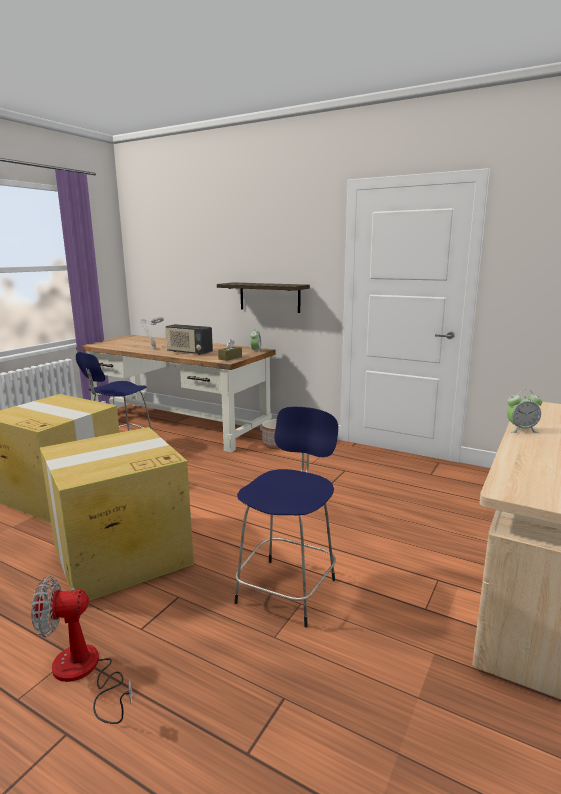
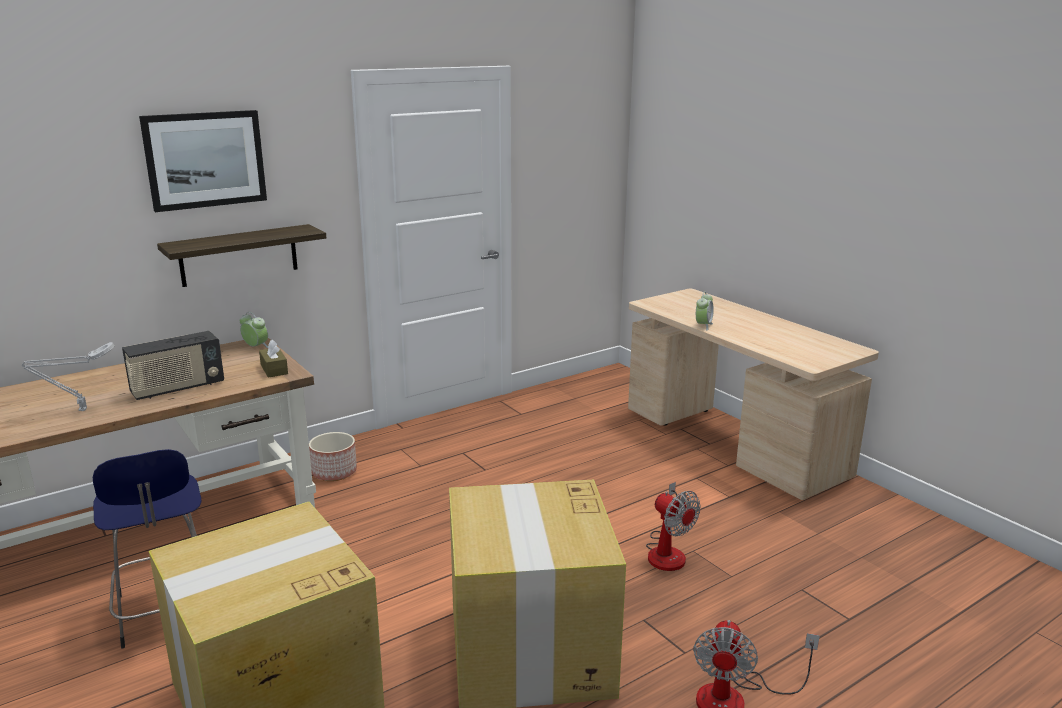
camera: 65 degrees left, 5 degrees up
(258, 237) = (205, 159): none -> picture
(288, 588) = (667, 551): blue stool -> fan

